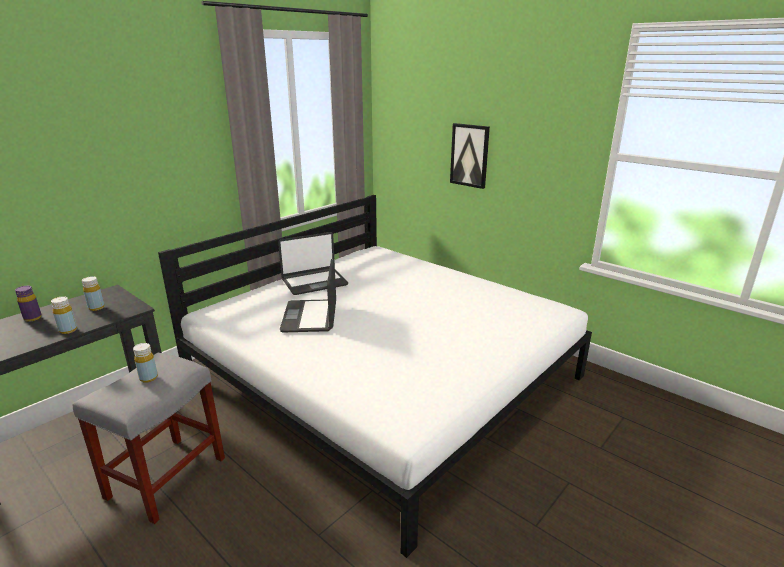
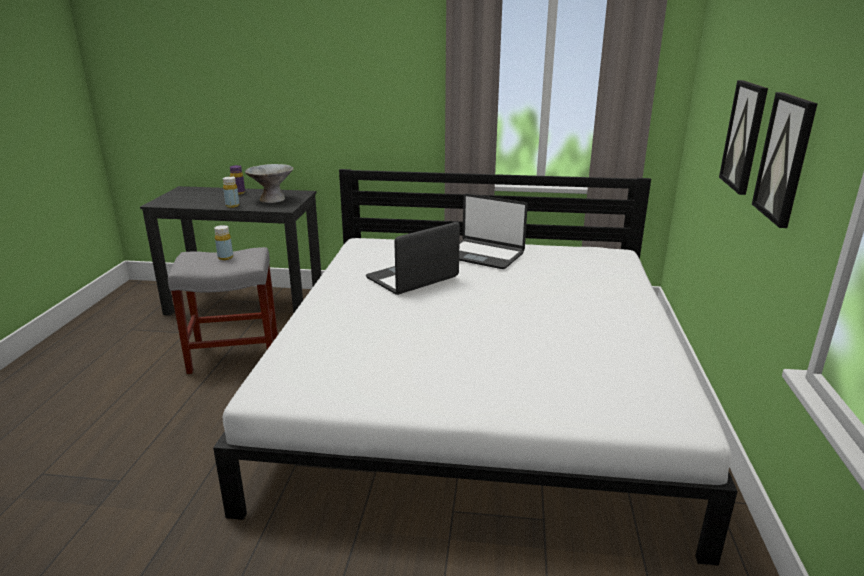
camera: 55 degrees right, 0 degrees up
(96, 308) = (272, 199): yellow bottle -> grey bowl
(525, 163) = (785, 158): none -> picture

